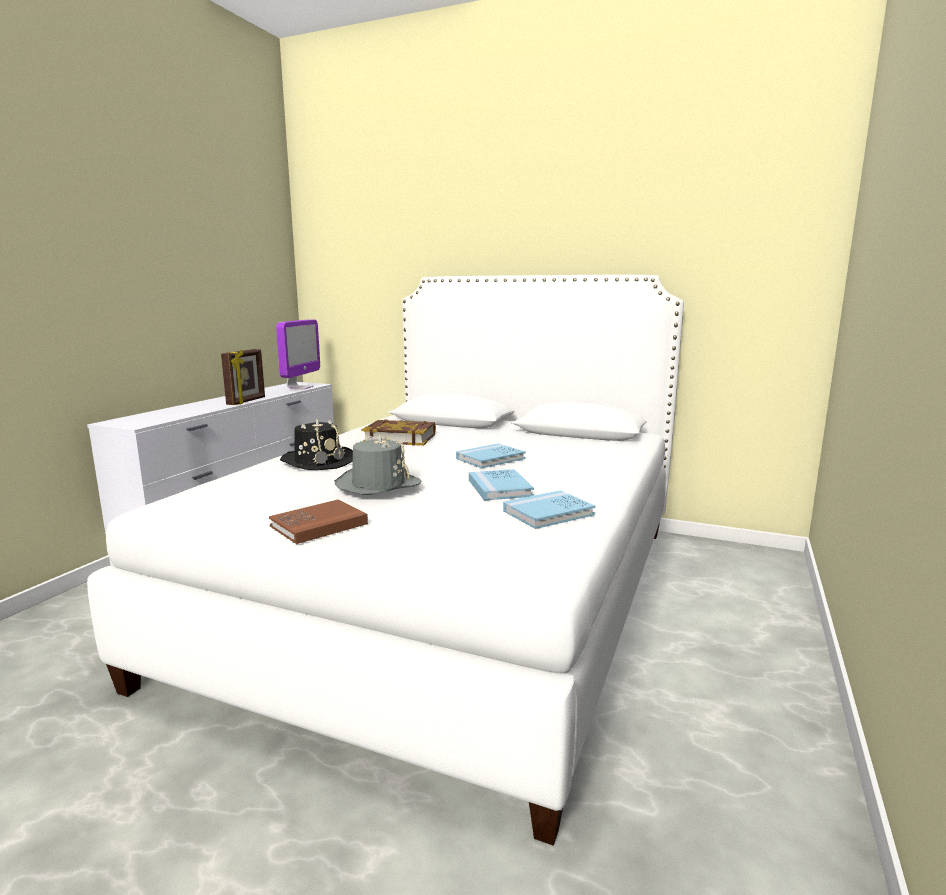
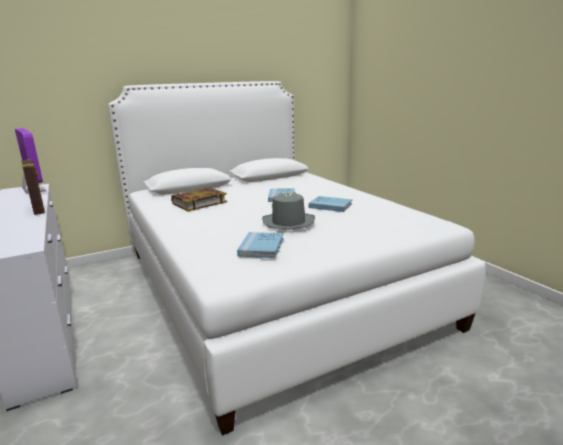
camera: 50 degrees left, 5 degrees up
(318, 461) = (207, 227): black hat -> none
(319, 525) = (331, 245): brown book -> none
(548, 513) = (376, 207): blue book -> blue book (261, 247)

